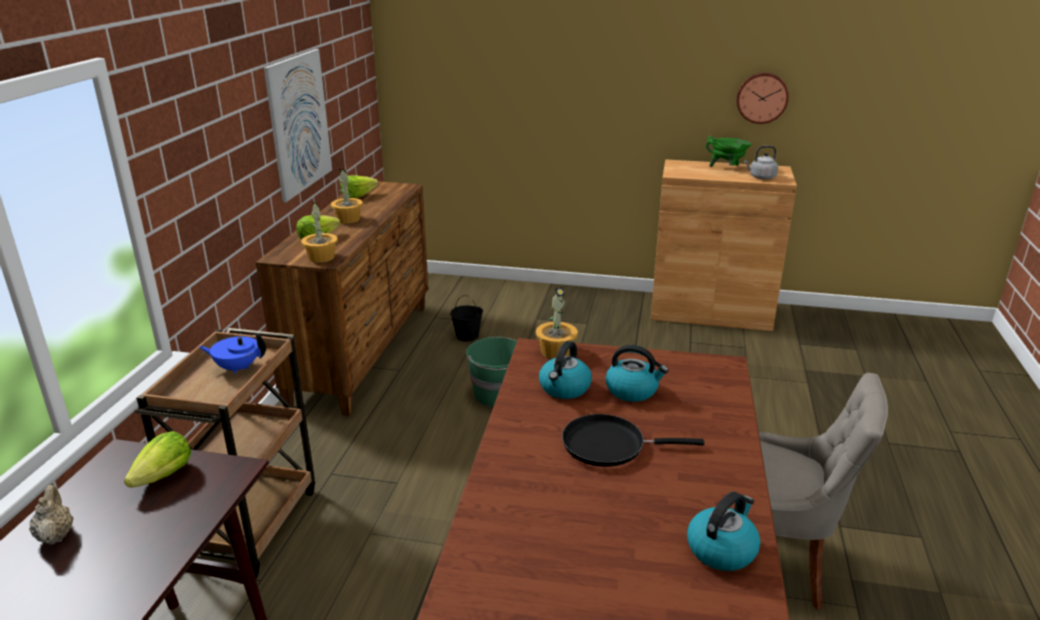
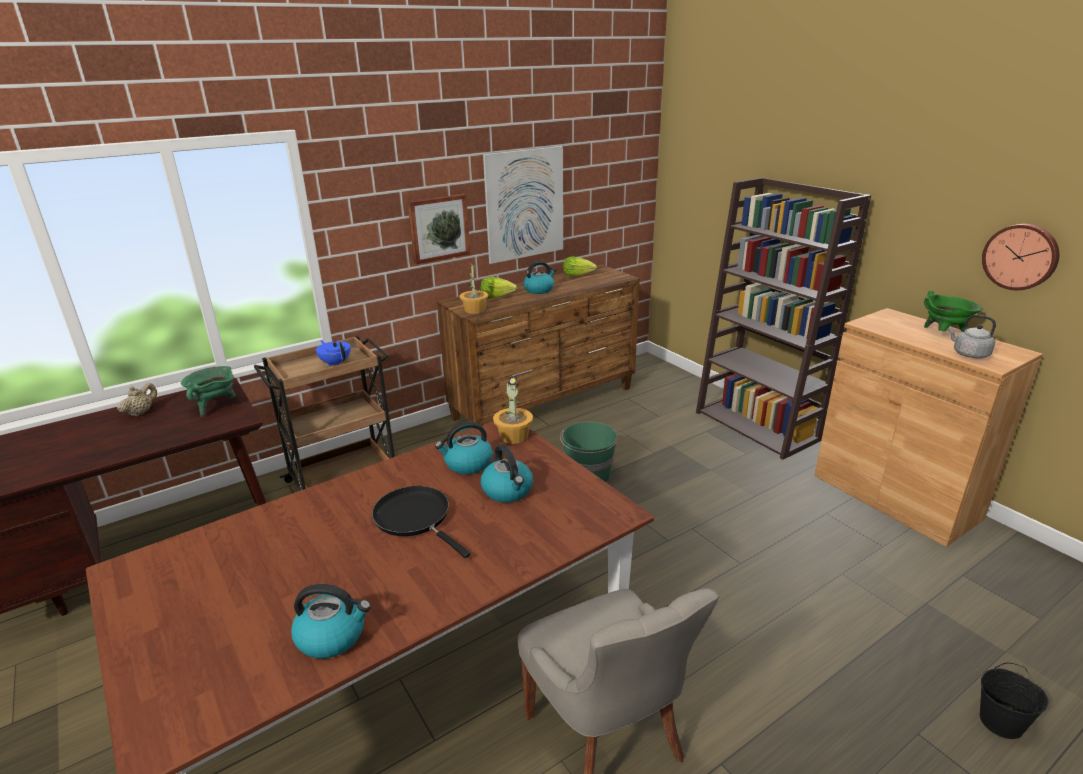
camera: 45 degrees right, 0 degrees up
(164, 476) = (216, 406): lettuce -> green cooking pot
(241, 168) = (438, 228): none -> picture
(348, 219) = (539, 290): potted plant -> kettle
(468, 336) = (631, 422): black bucket -> black bucket (1001, 722)
(567, 299) = (758, 426): none -> brown bookcase

